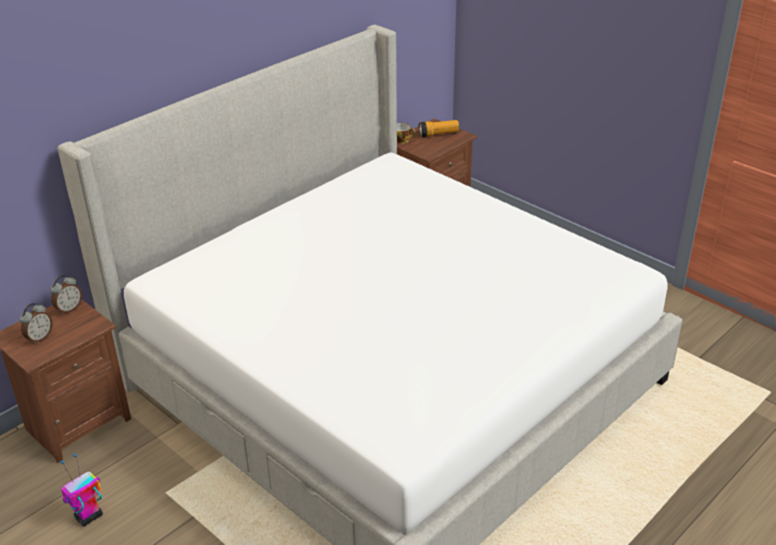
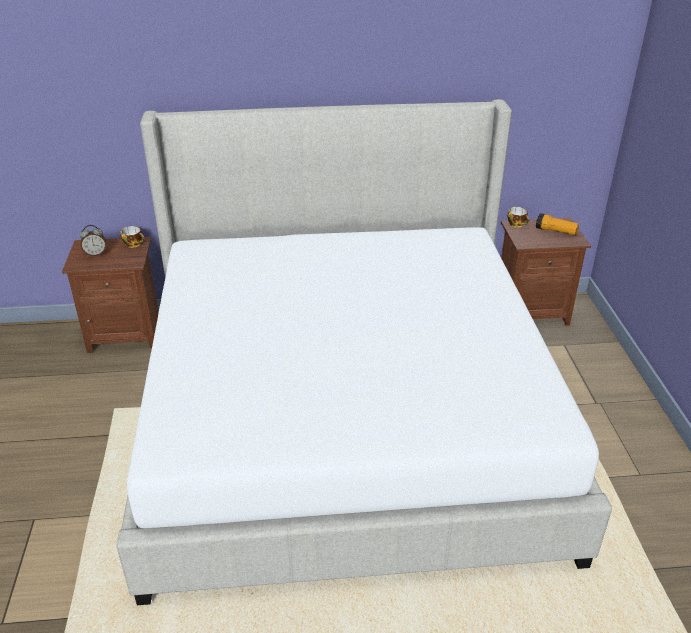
camera: 40 degrees right, 0 degrees up
(69, 309) = (134, 244): alarm clock -> cup
(88, 517) = (60, 396): toy robot -> none

